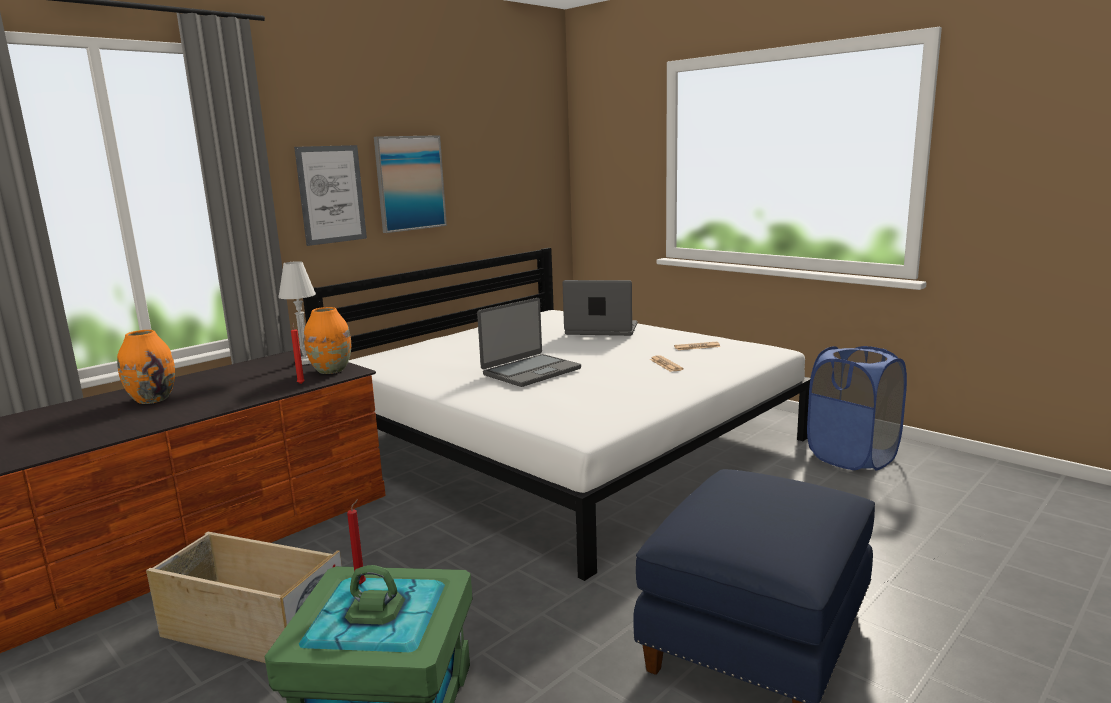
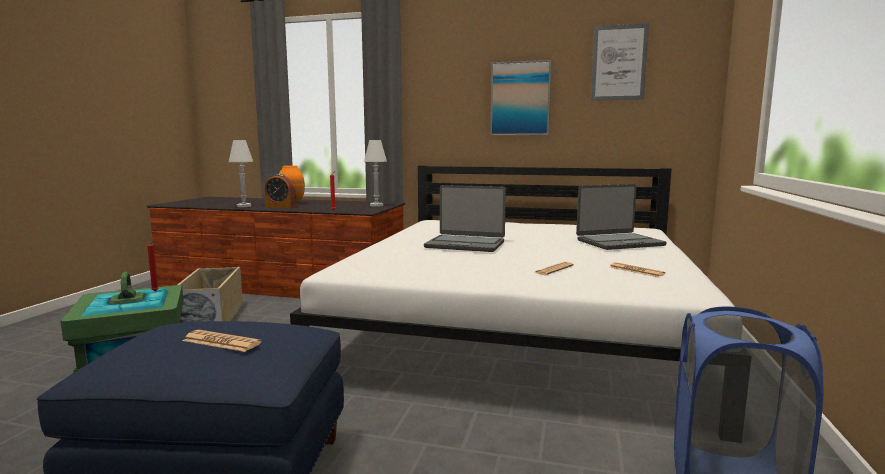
camera: 60 degrees right, 5 degrees down
(112, 430) = (244, 206): none -> white table lamp
(195, 409) = (280, 207): none -> alarm clock
(331, 194) = (453, 104): picture -> picture (619, 63)
(331, 370) = (363, 209): orange vase -> none
(601, 330) = (619, 242): laptop -> laptop turned 90 degrees clockwise
(782, 498) = (221, 342): none -> newspaper

